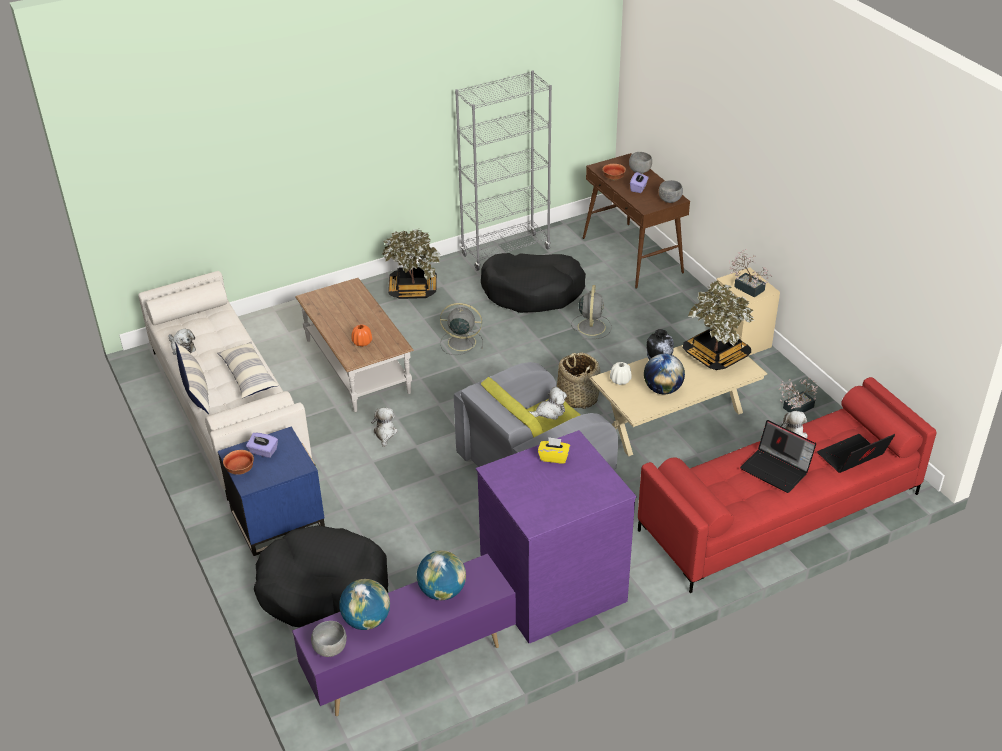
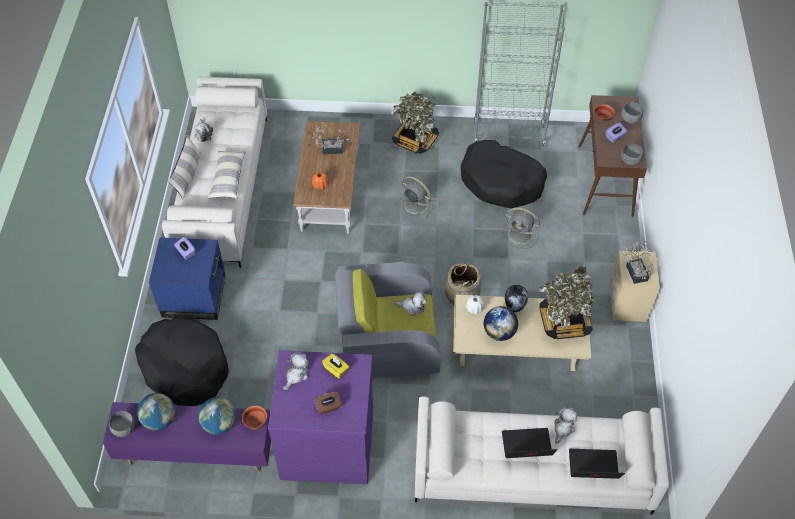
camera: 30 degrees right, 15 degrees up
(239, 470) = (161, 260): bowl -> bowl (255, 422)
(385, 433) = (308, 260): plush toy -> plush toy (296, 375)
(576, 492) = (328, 407): none -> brown tissue box
(591, 326) = (521, 235): grey fan -> grey fan turned 75 degrees clockwise
(776, 469) = (526, 447): laptop -> laptop turned 105 degrees clockwise
(779, 513) = (531, 472): red sofa -> white sofa
(795, 408) = (619, 388): potted plant -> potted plant (330, 148)

